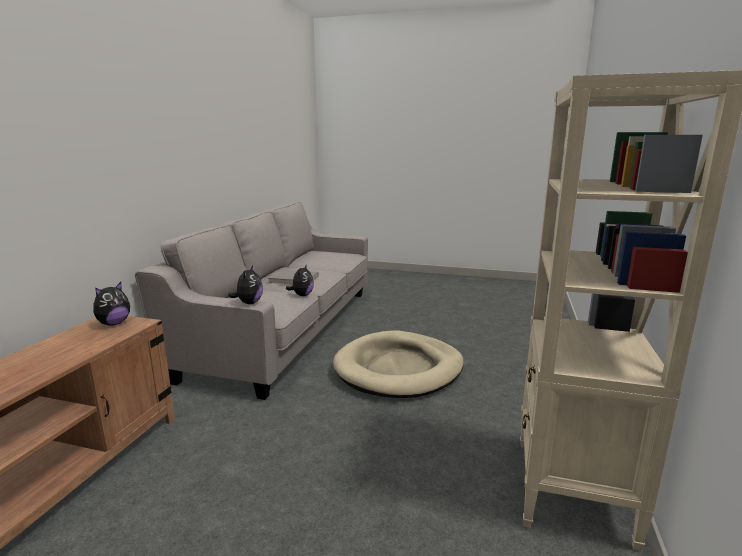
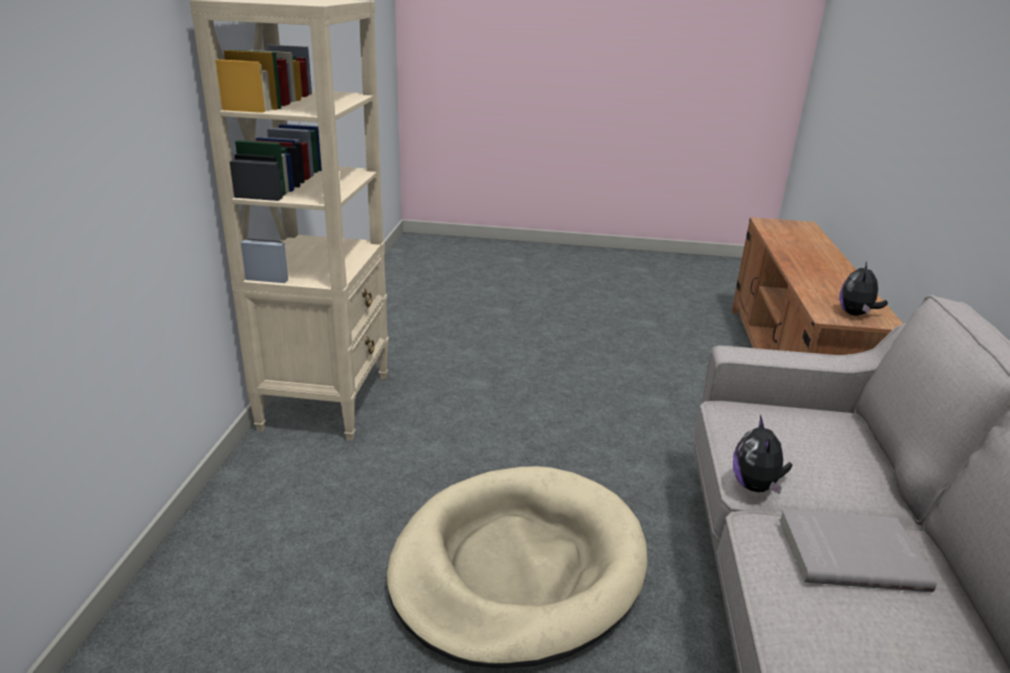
camera: 170 degrees right, 10 degrees up
(249, 303) = (750, 355): plush toy -> none

